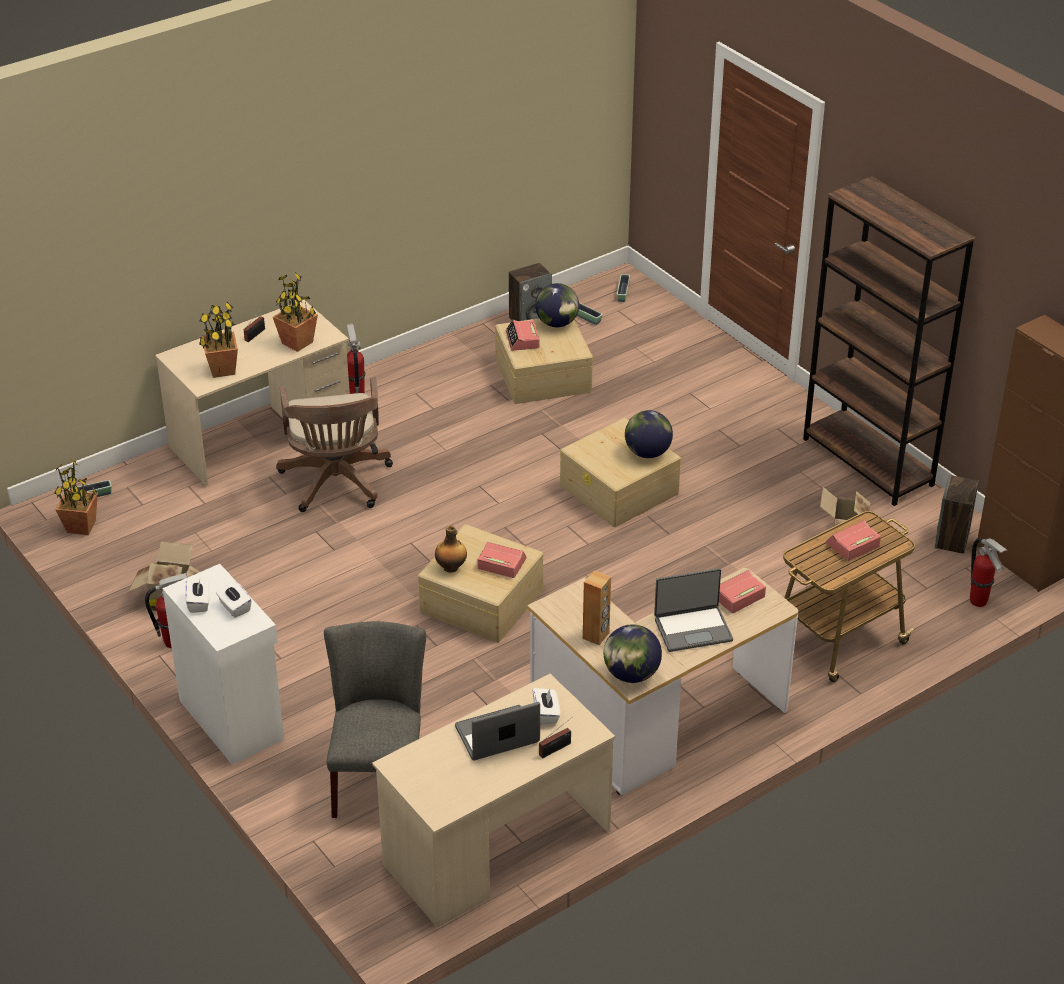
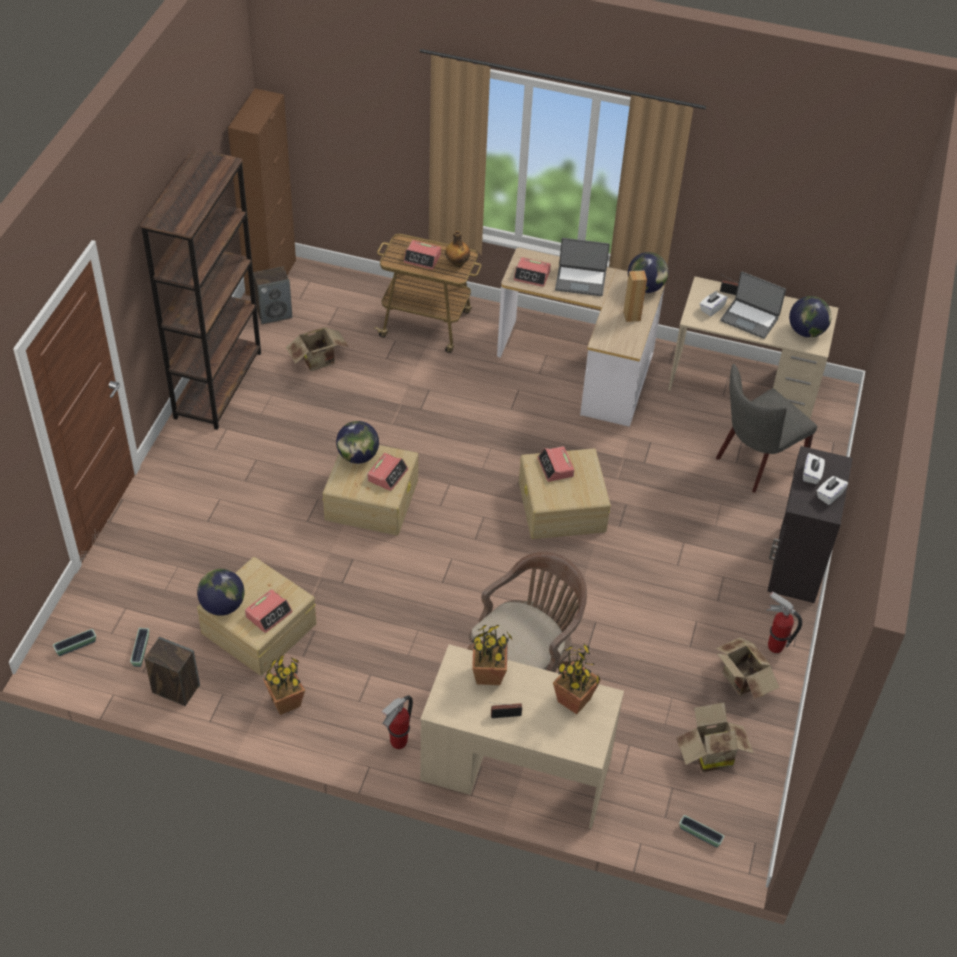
camera: 130 degrees left, 10 degrees up
(81, 527) = (736, 808): potted plant -> potted plant (285, 702)
(140, 540) = (709, 753): none -> cardboard box
(232, 718) = (795, 564): white cabinet -> black cabinet
(427, 772) = (806, 331): none -> globe
(451, 567) = (586, 491): bottle -> bottle (457, 263)
(605, 459) = (387, 475): none -> alarm clock
(693, 629) = (580, 281): laptop -> laptop turned 150 degrees clockwise
(978, 602) = (330, 281): fire extinguisher -> none

